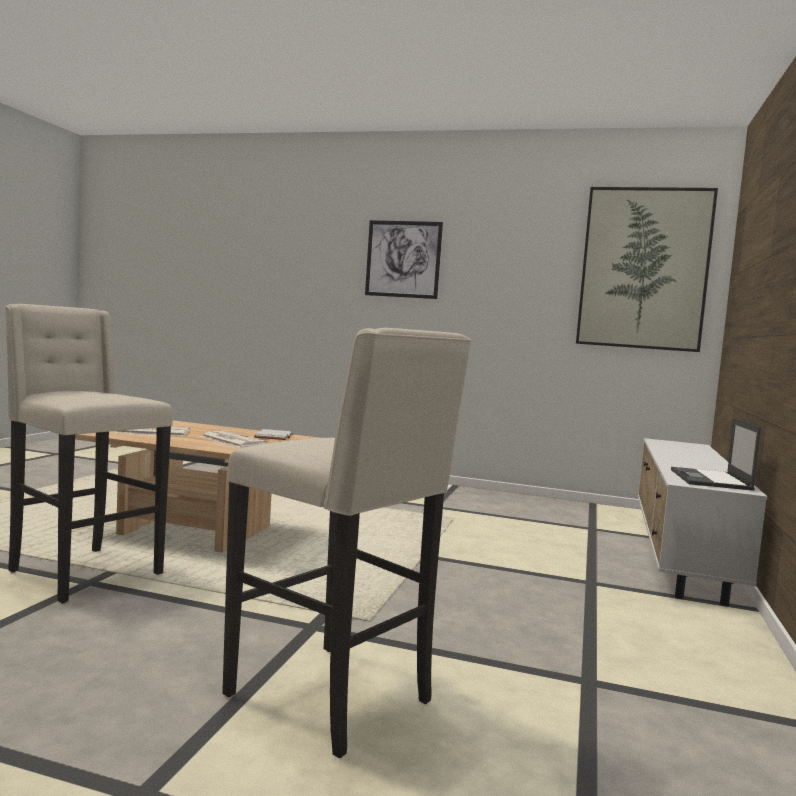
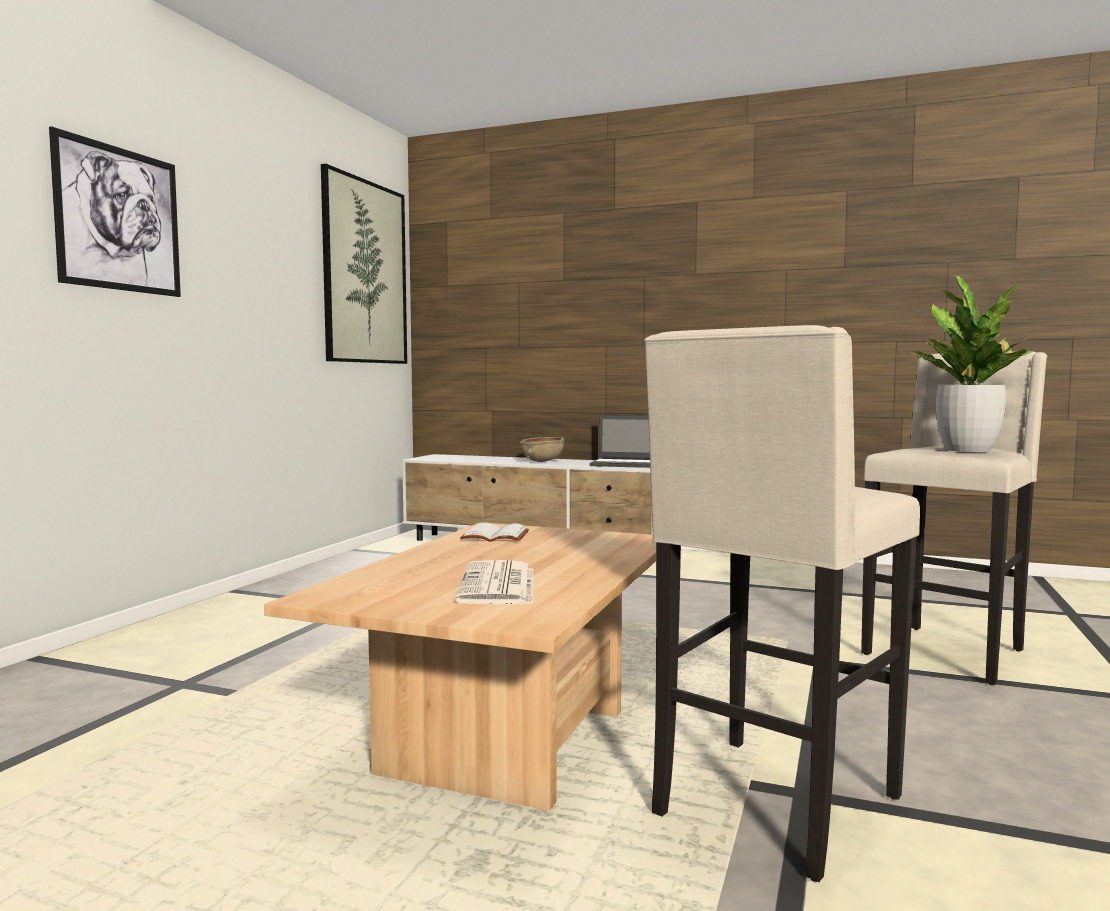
camera: 85 degrees left, 0 degrees up
(232, 440) = (552, 549): newspaper -> none
(308, 443) = (968, 450): none -> potted plant
(693, 462) = (542, 461): none -> brown bowl

